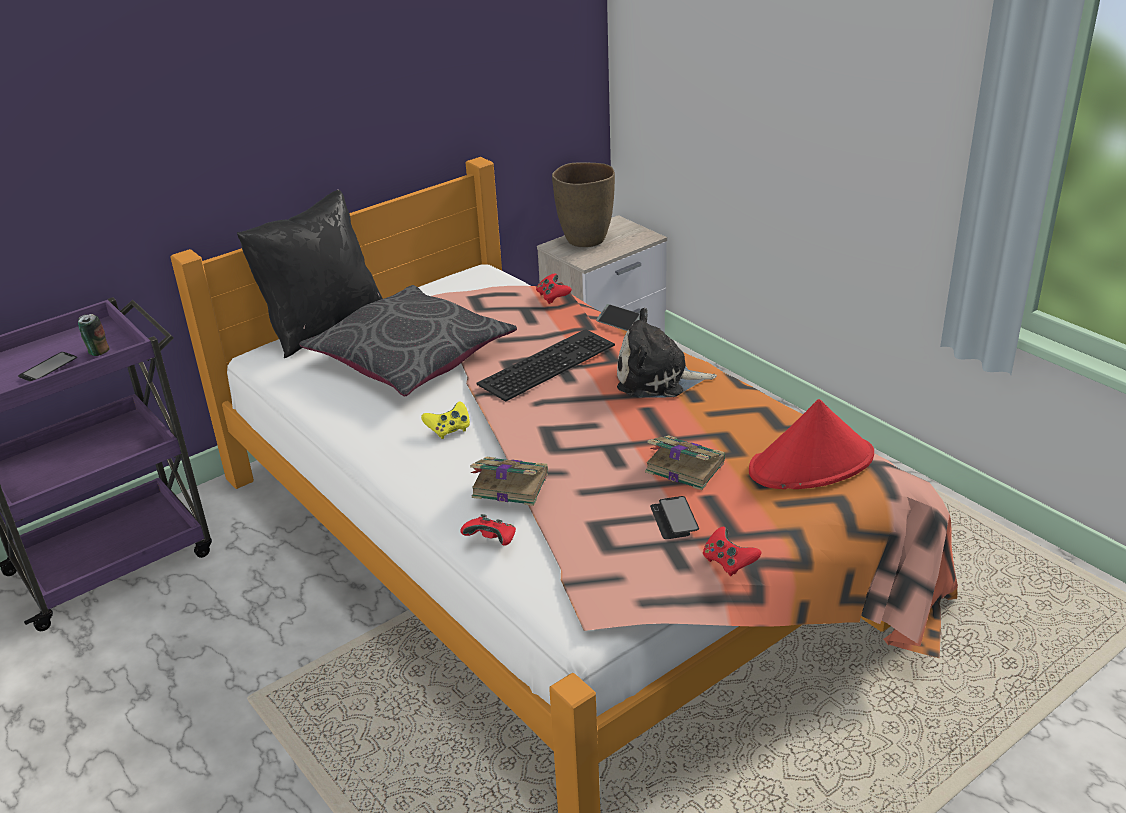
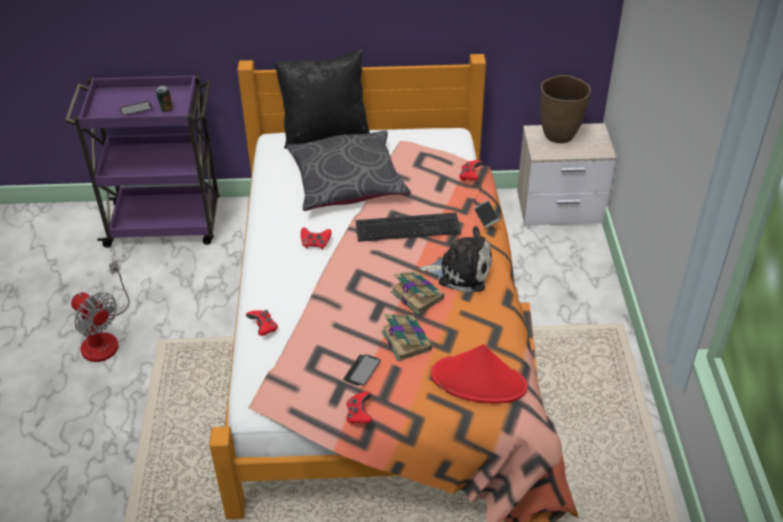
camera: 35 degrees right, 10 degrees up
(154, 739) = (104, 337): none -> fan
(449, 430) = (315, 244): yellow game controller -> red game controller
(508, 485) = (301, 298): book -> book (416, 295)
(658, 379) = (461, 271): plush toy -> plush toy turned 150 degrees clockwise

